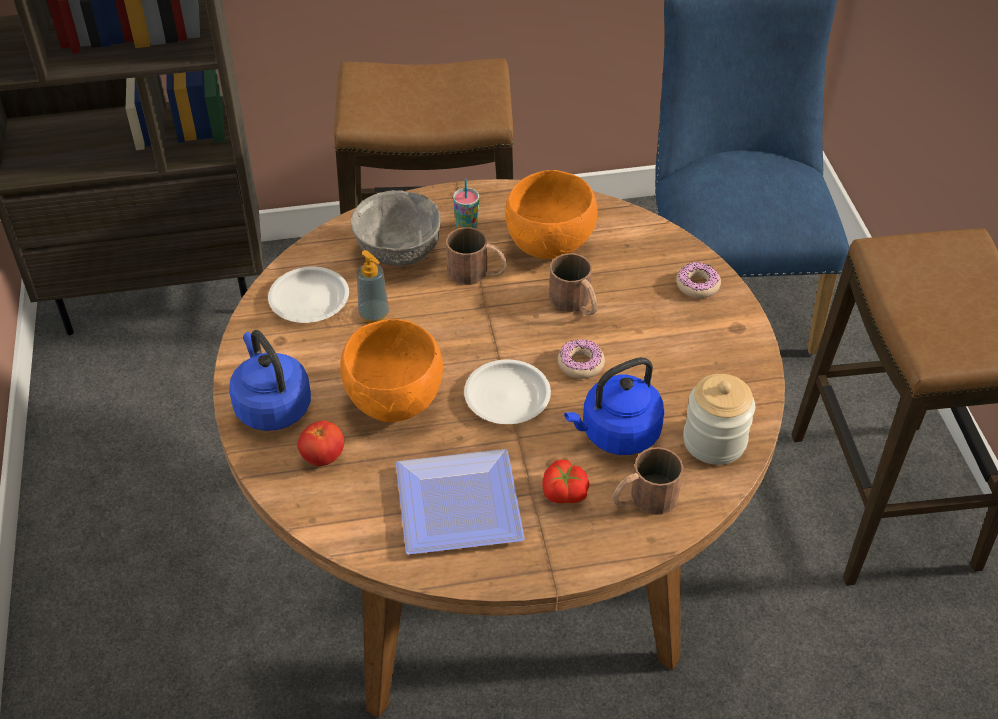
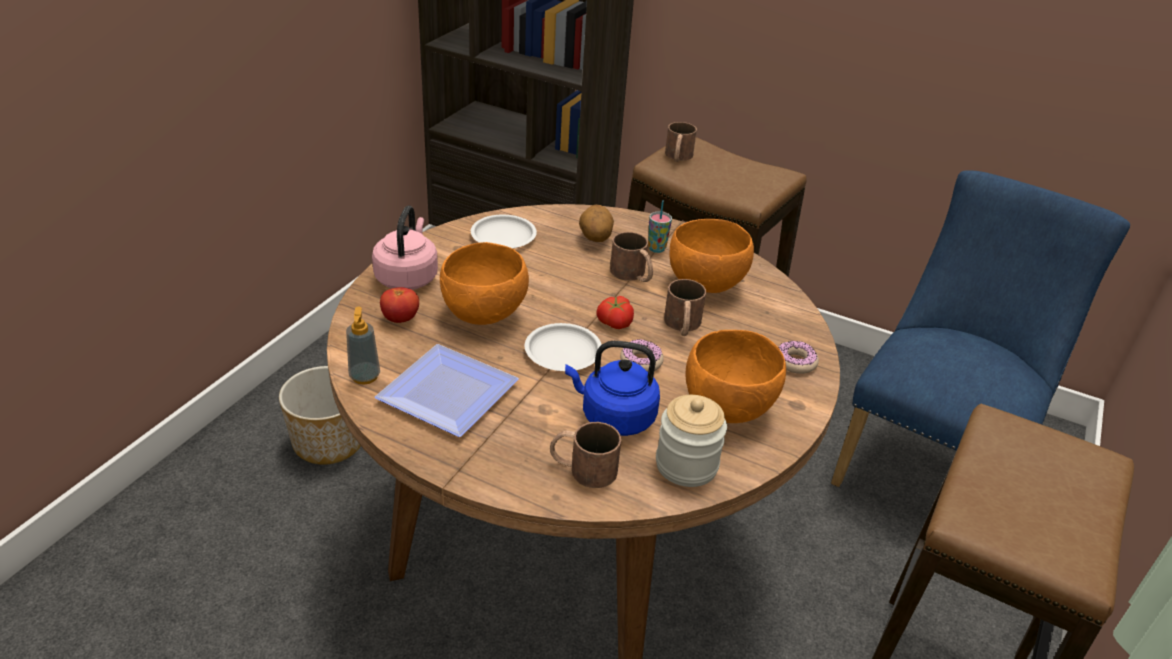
camera: 35 degrees right, 10 degrees down
(164, 626) = (329, 441): none -> planter
(271, 405) = (407, 277): blue kettle -> pink kettle
(368, 100) = (678, 157): none -> brown mug
(374, 314) = (533, 263): soap dispenser -> soap dispenser (364, 376)
(398, 250) = (595, 238): grey bowl -> potato
(563, 493) = (528, 429): tomato -> tomato (614, 323)
(690, 366) = (726, 408): none -> orange bowl

